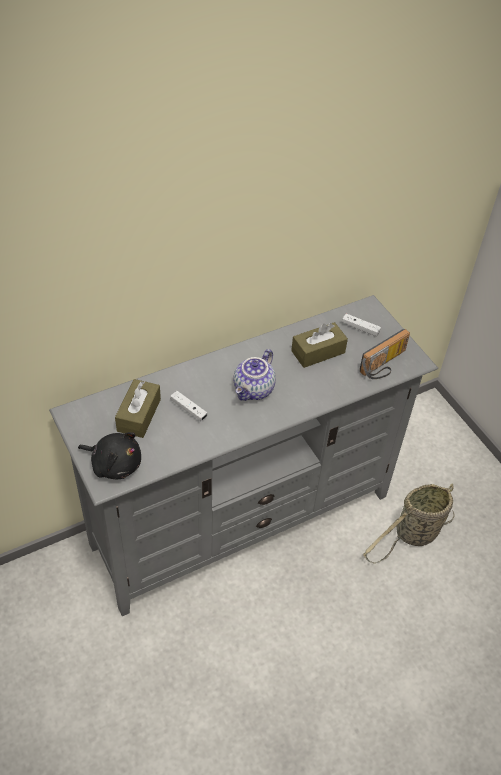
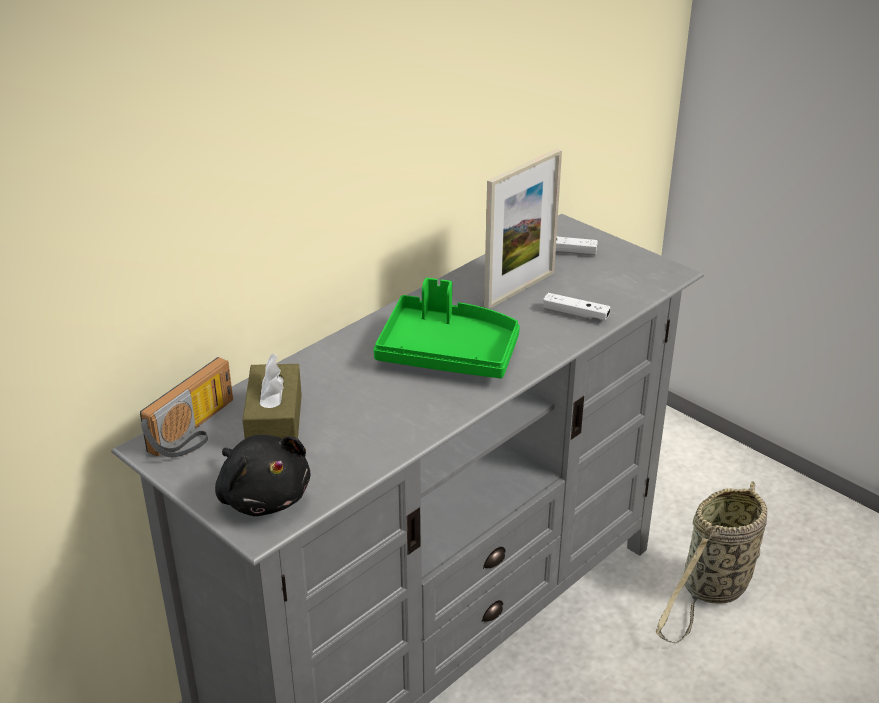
camera: 15 degrees left, 15 degrees down
(114, 464) = (263, 496): black plush toy -> black plush toy turned 45 degrees clockwise
(188, 409) = (355, 398): white game controller -> white game controller (575, 314)
(254, 390) = (448, 353): teapot -> green tray
(318, 352) = (519, 289): brown tissue box -> picture frame
(385, 365) = (627, 285): radio -> radio (196, 431)

